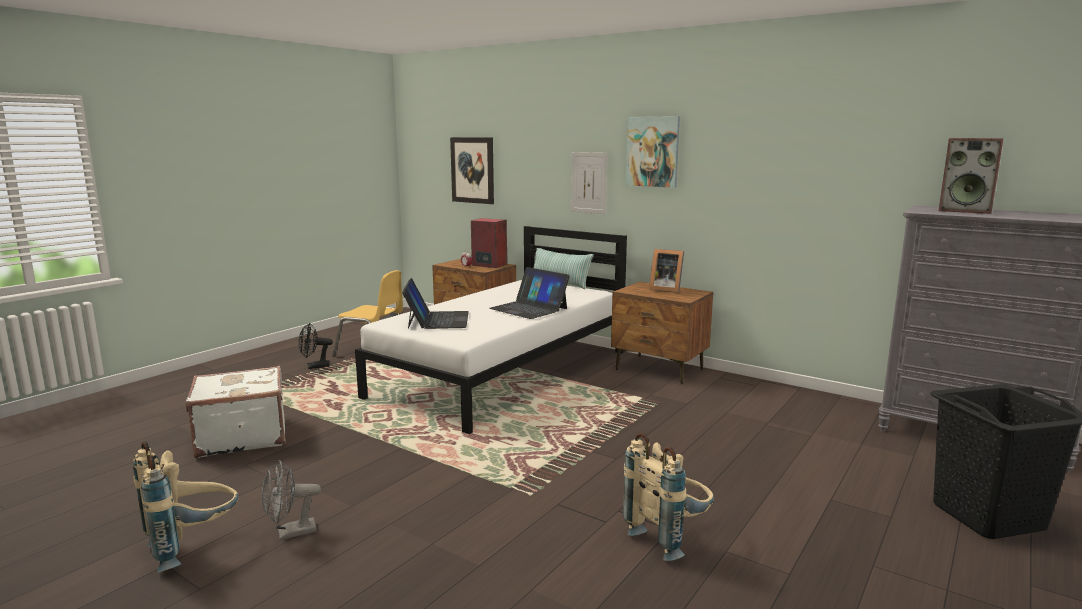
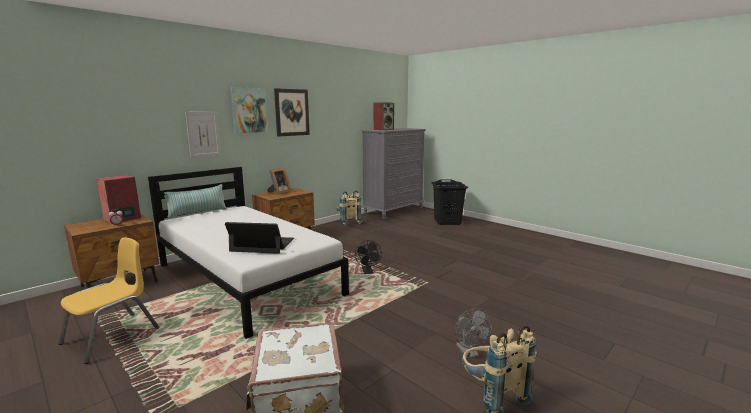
camera: 80 degrees left, 0 degrees up
(314, 366) = (110, 375): black fan -> black fan (368, 272)
(472, 170) = (60, 133): picture -> picture (292, 112)
(529, 308) = (264, 222): laptop -> none
(669, 536) = (463, 261): beige backpack -> beige backpack (348, 222)

